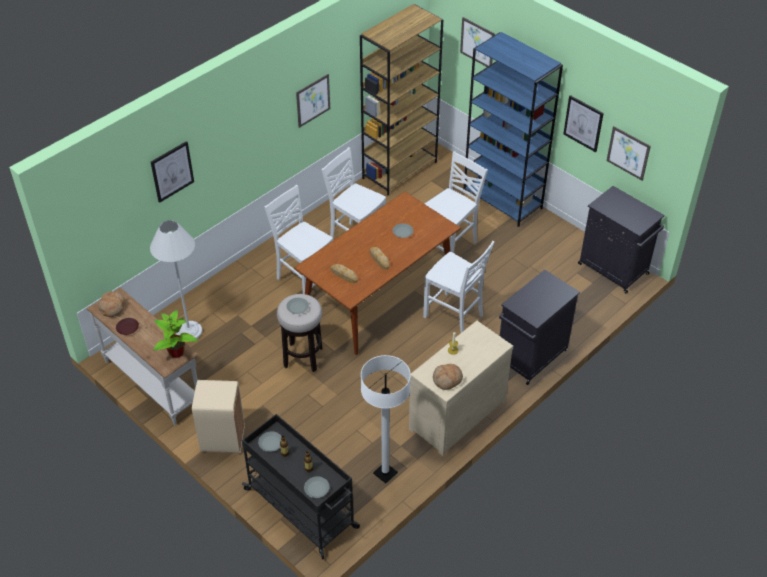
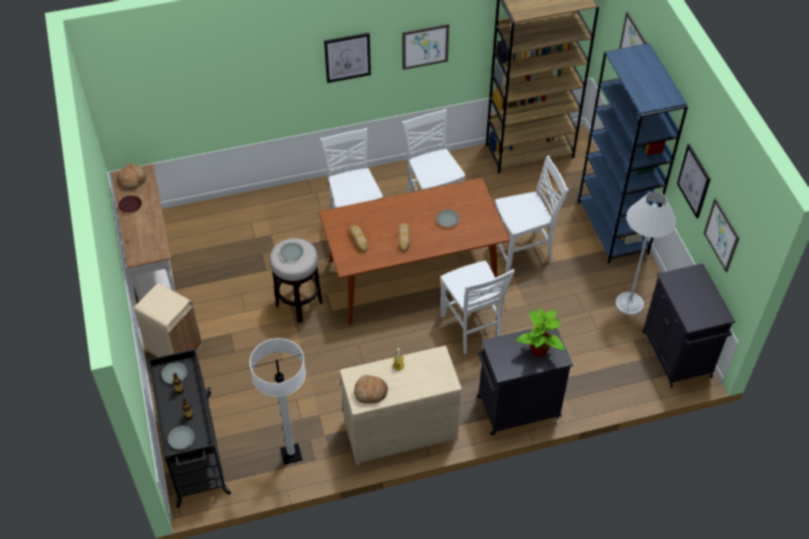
camera: 30 degrees right, 5 degrees up
(172, 171) = (231, 70): picture -> picture (347, 57)
(176, 352) = (153, 248): potted plant -> potted plant (539, 350)
(189, 331) = (218, 231): white floor lamp -> white floor lamp (629, 304)

